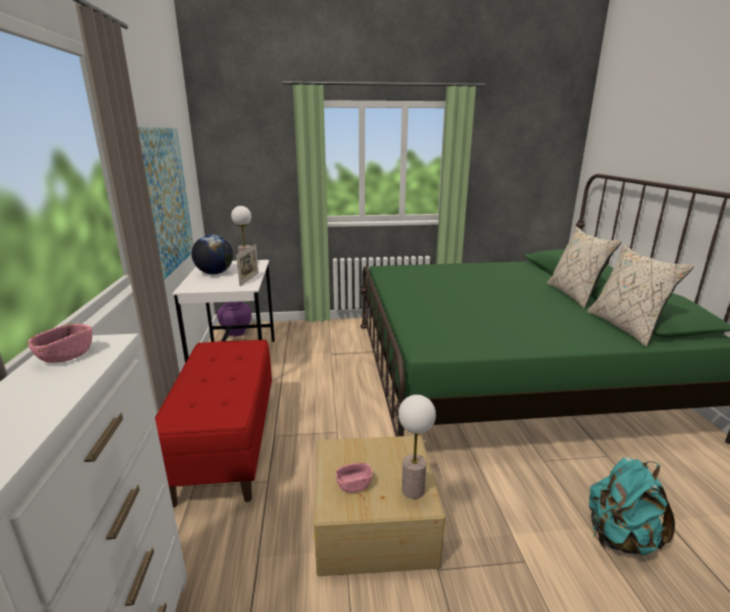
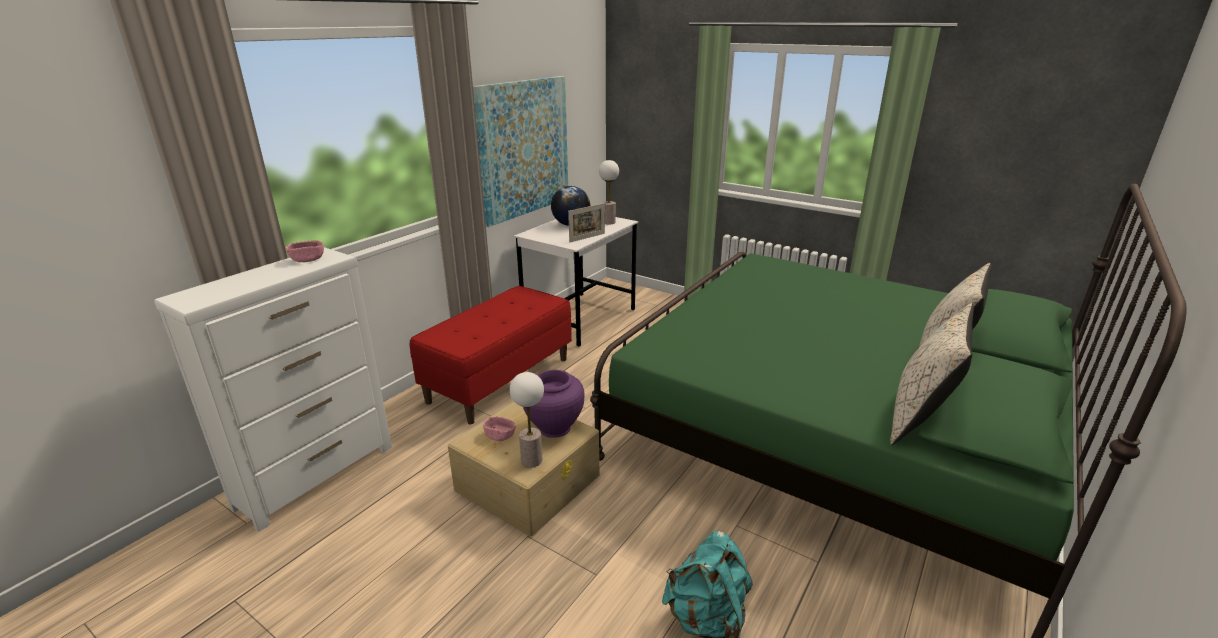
camera: 40 degrees right, 5 degrees up
(236, 333) = (611, 291): purple vase -> purple vase (554, 428)

